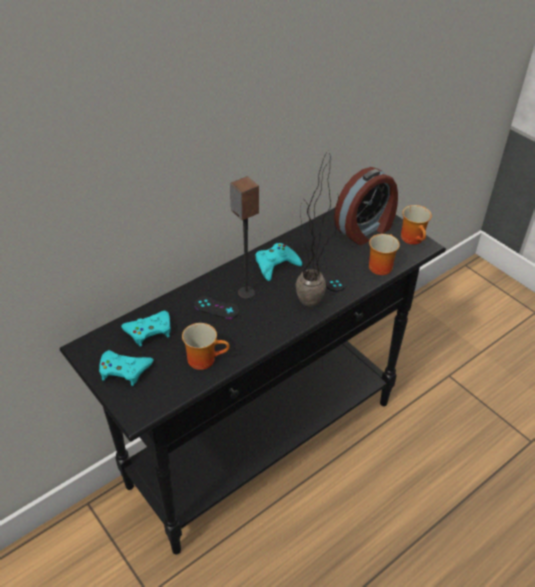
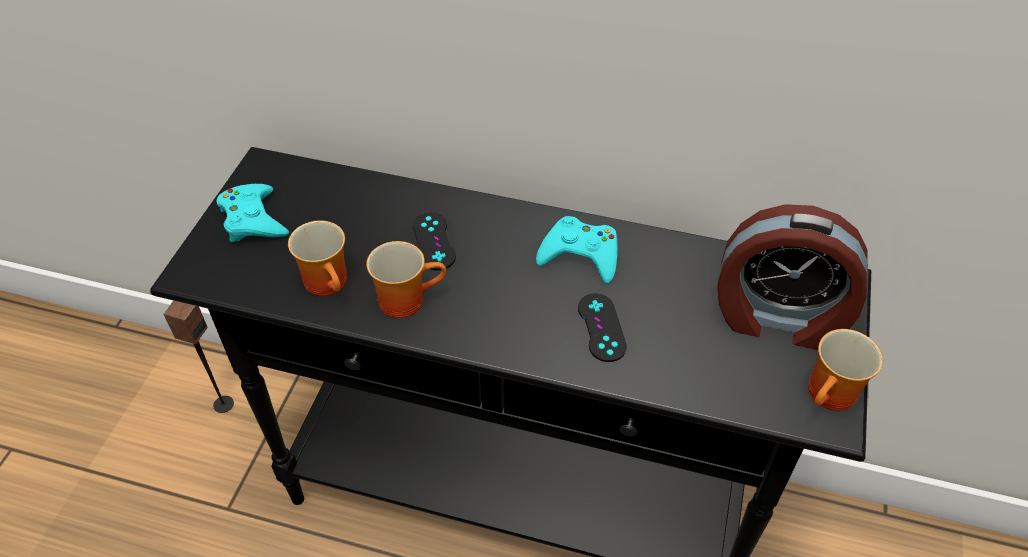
camera: 55 degrees right, 5 degrees up
(149, 331) = (336, 203): turquoise game controller -> none
(246, 293) = (491, 255): speaker -> speaker (223, 404)
(309, 309) = (523, 343): potted plant -> none
(379, 265) = (712, 380): mug -> mug (406, 298)

